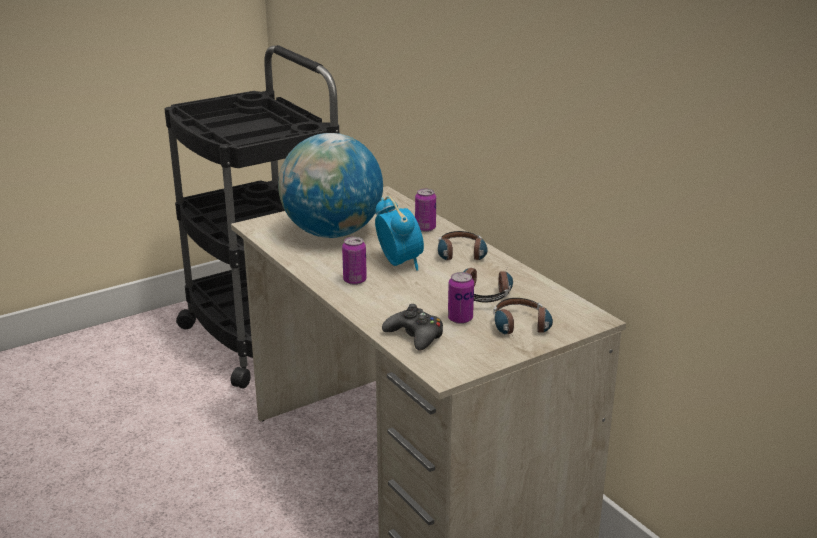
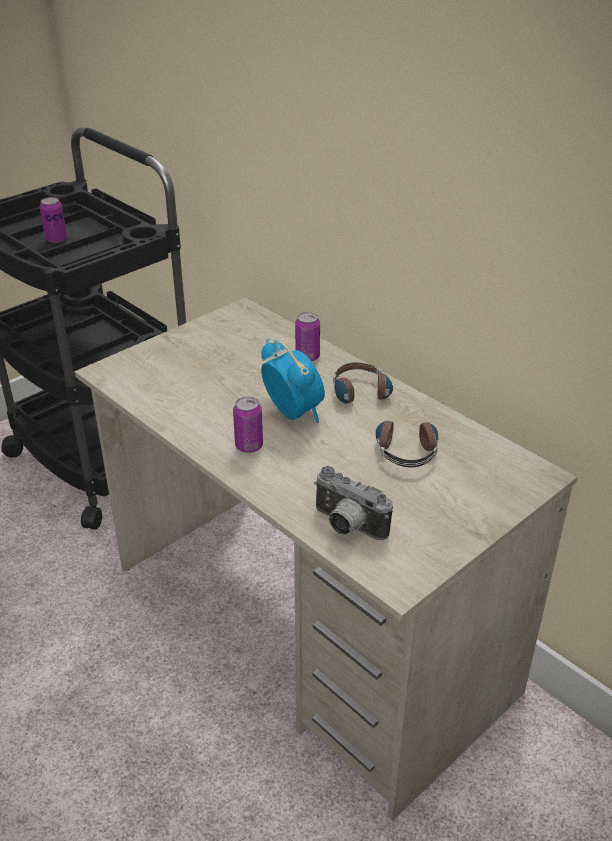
camera: 10 degrees left, 10 degrees up
(332, 233) = (201, 374): globe -> none
(415, 336) = (346, 526): black game controller -> camera
(460, 319) = (390, 493): can -> can (56, 239)
(522, 330) = (467, 502): headphones -> none

